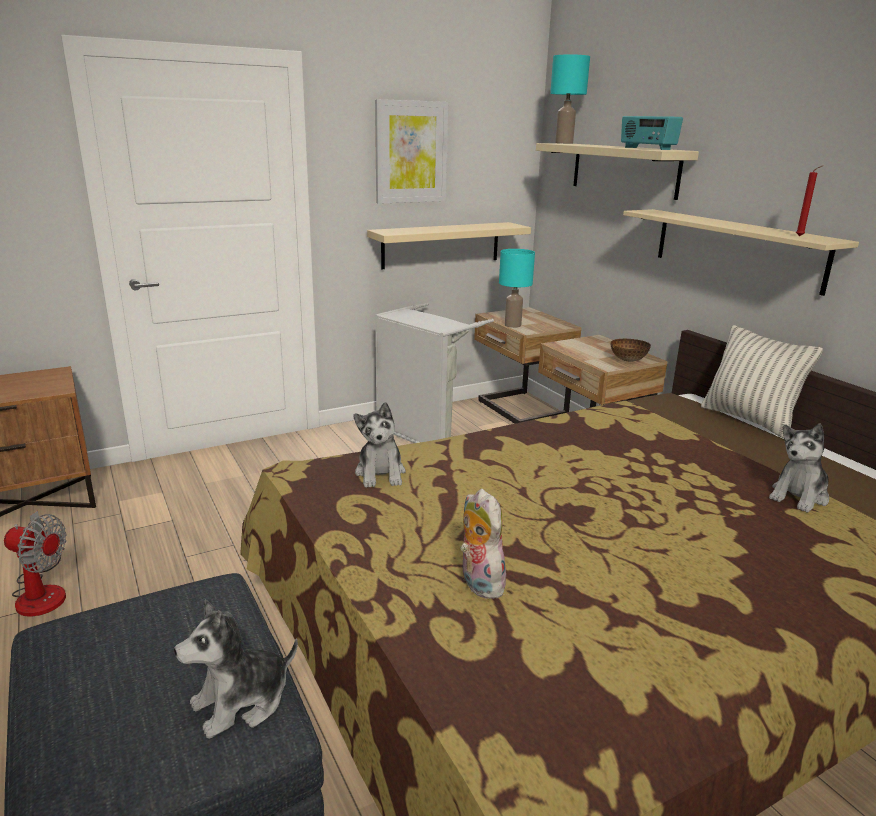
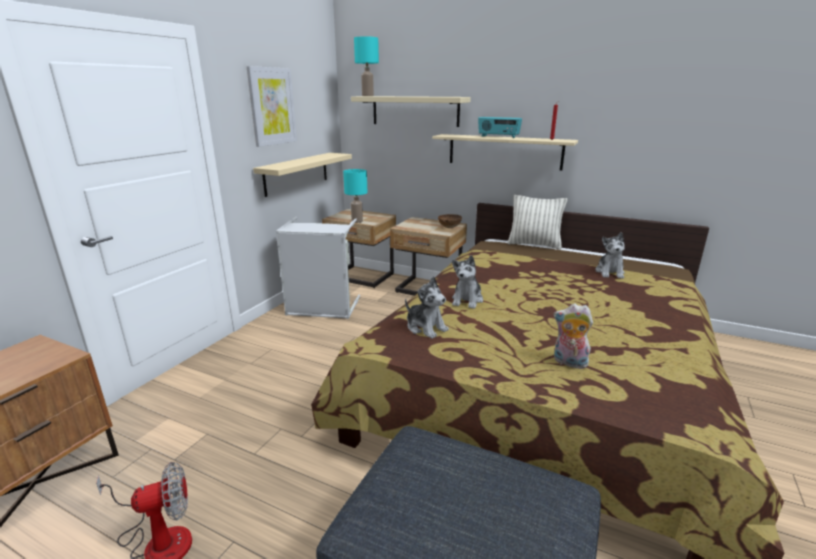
camera: 35 degrees left, 0 degrees up
(241, 702) = (540, 489): plush toy -> plush toy (467, 300)
(647, 148) = (441, 96): radio -> radio (498, 137)

